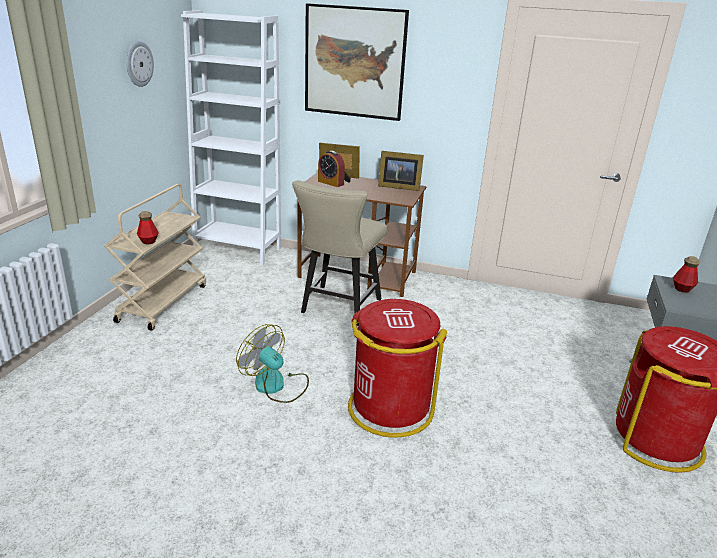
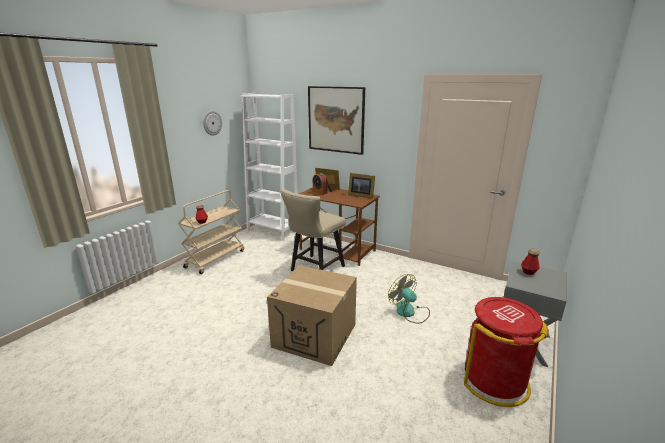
camera: 15 degrees right, 5 degrees down
(276, 385) = (253, 313): fan -> fan (409, 312)
(389, 409) = (315, 335): red trash can -> cardboard box

